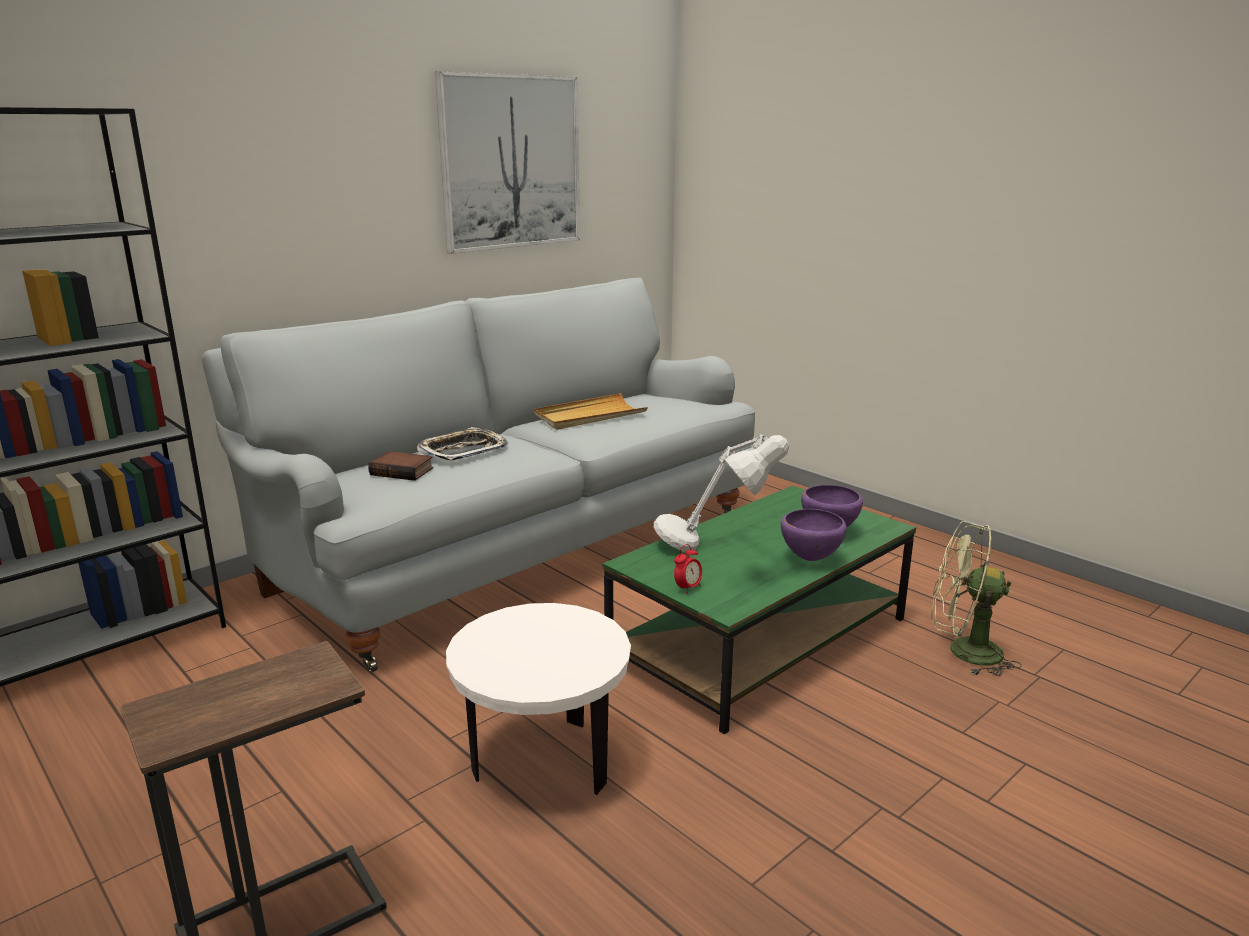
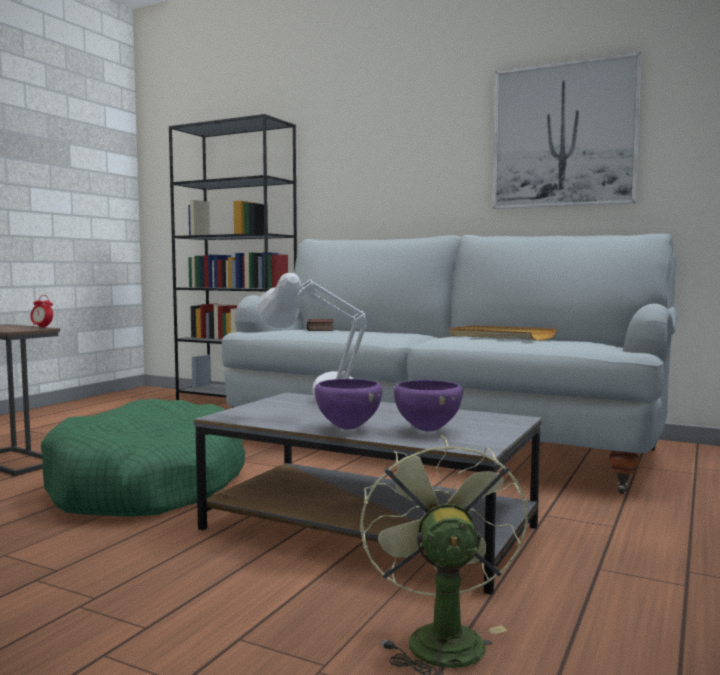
camera: 70 degrees right, 15 degrees down
(463, 451) = (374, 331): tray -> none
(542, 763) = (148, 485): white side table -> green dog bed
(687, 588) = (255, 407): alarm clock -> alarm clock (42, 327)
(761, 638) = (371, 528): green coffee table -> grey coffee table

